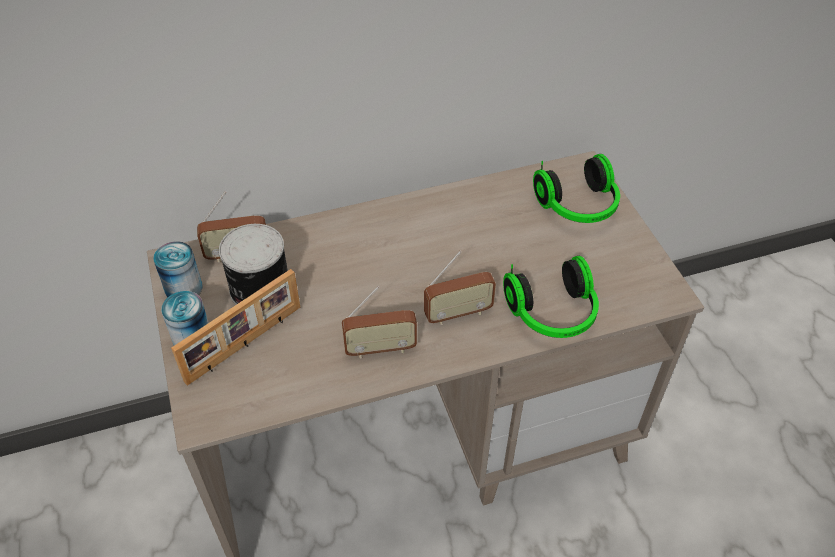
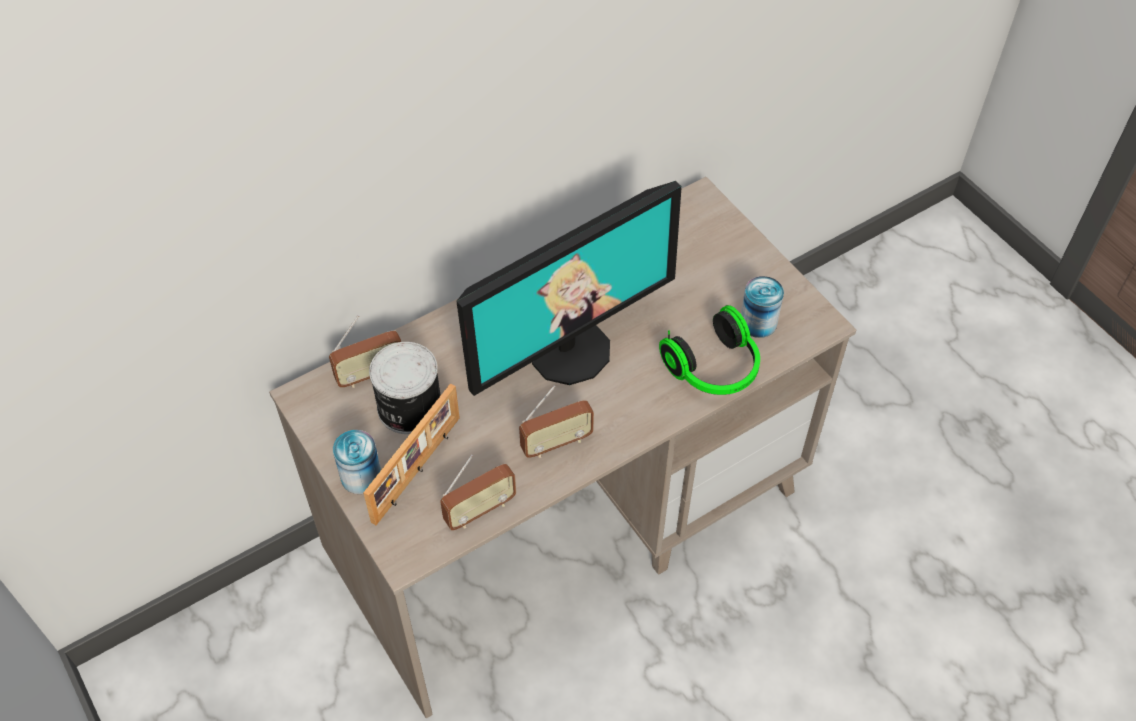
camera: 15 degrees left, 5 degrees up
(183, 288) = (328, 424): can -> can (758, 322)
(422, 270) = (570, 351): none -> monitor
(458, 313) = (621, 389): radio -> radio (480, 510)
(579, 207) = (708, 246): headphones -> none

